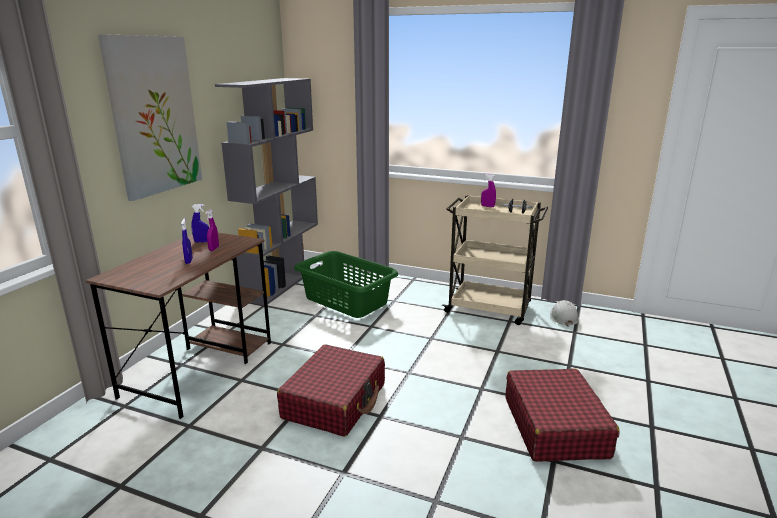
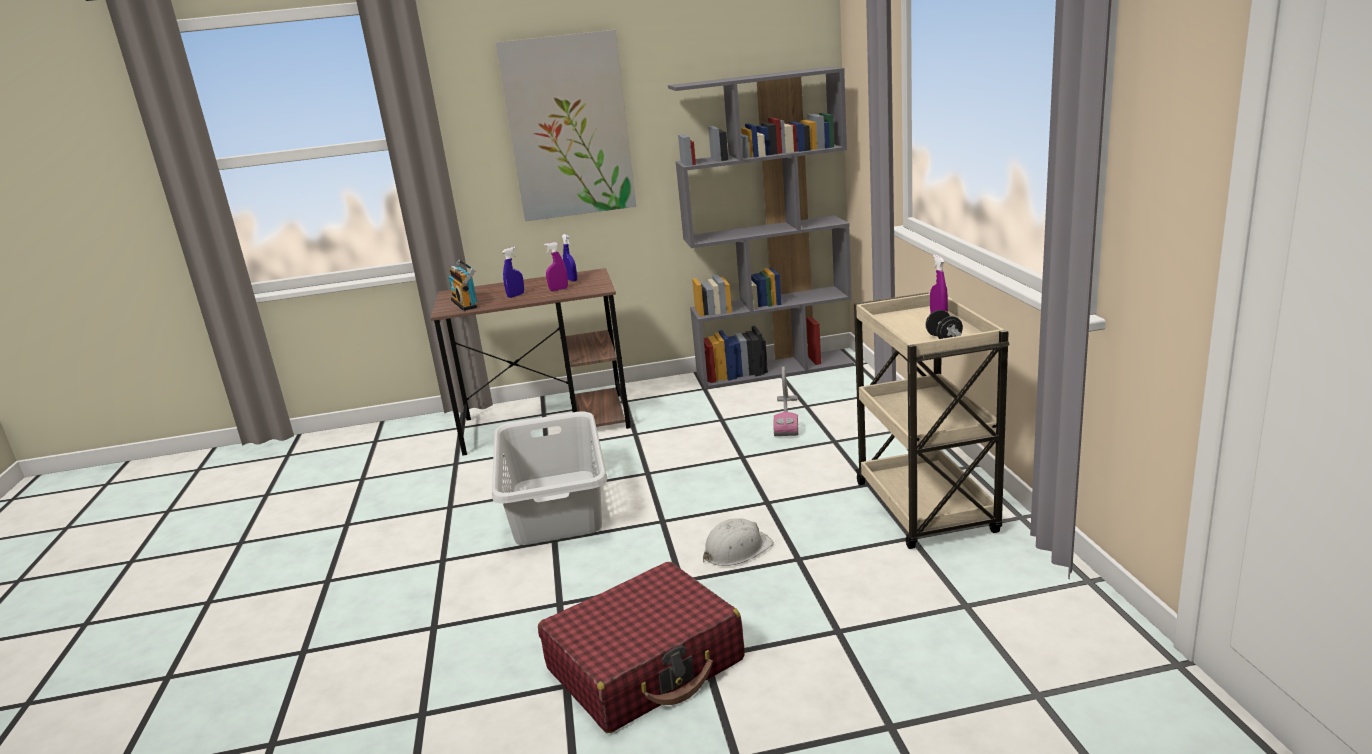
camera: 60 degrees right, 0 degrees up
(159, 277) = (466, 303): none -> radio
(335, 401) = (557, 506): red suitcase -> grey laundry basket
(346, 300) = (786, 417): green laundry basket -> vacuum cleaner
(563, 317) = (1008, 579): white hard hat -> white hard hat (736, 550)

